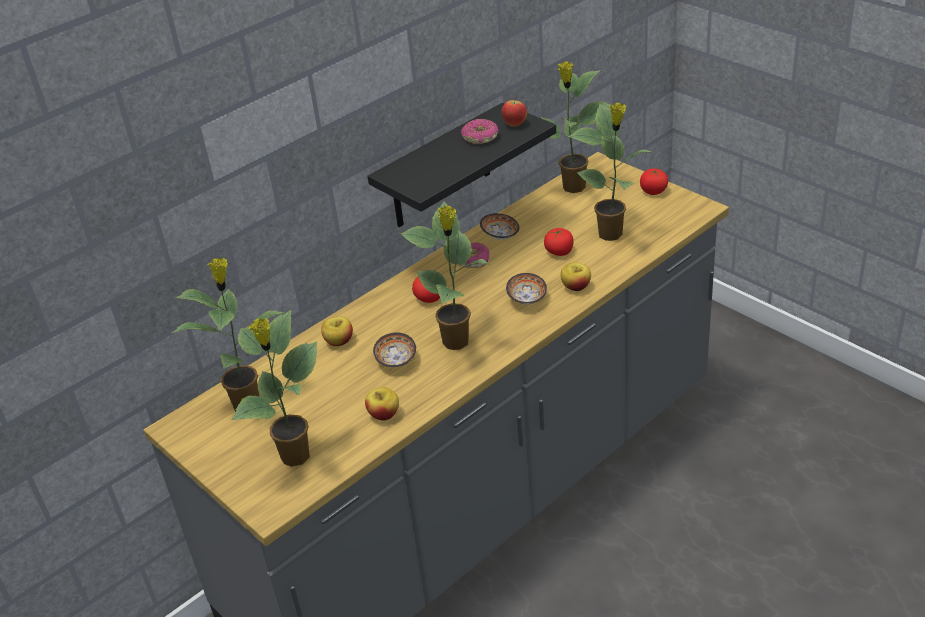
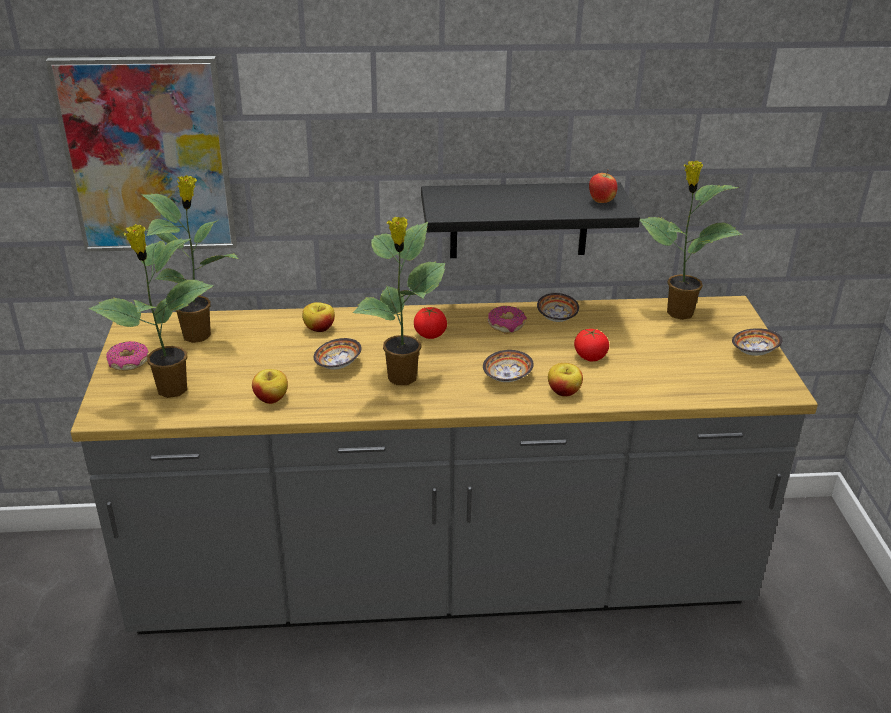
camera: 35 degrees right, 5 degrees down
(142, 261) = (148, 156): none -> picture
(480, 137) = (555, 198): donut -> donut (128, 362)
(611, 234) = (659, 367): potted plant -> none
(653, 191) = (754, 352): tomato -> bowl

